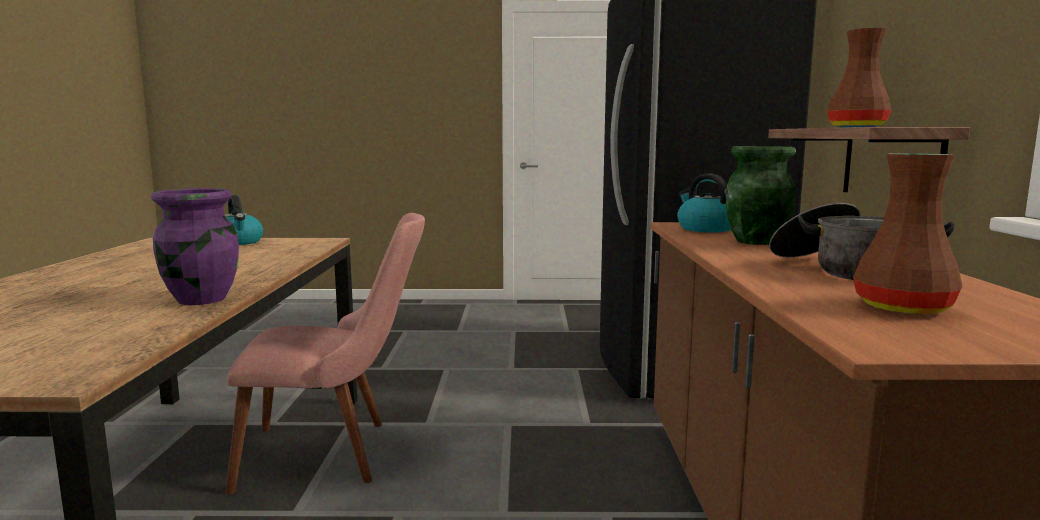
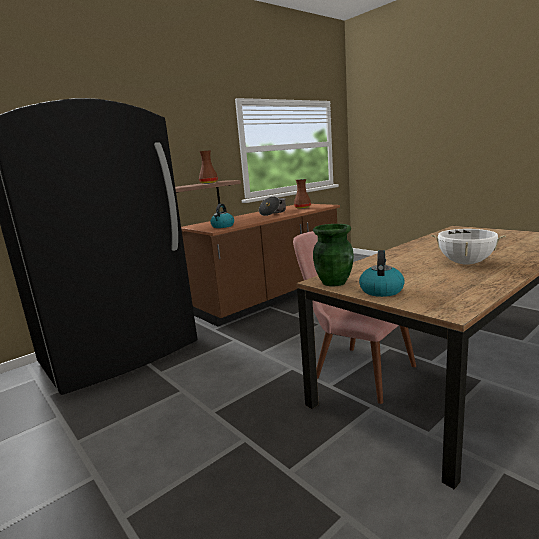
camera: 130 degrees left, 5 degrees up
(118, 274) = (465, 263): none -> white cooking pot
(200, 300) = (423, 243): purple vase -> none
(756, 242) = (243, 220): green vase -> green vase (334, 282)

